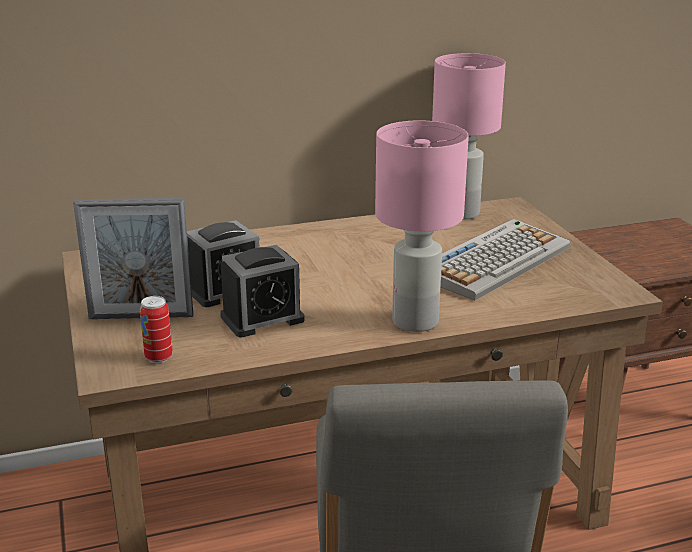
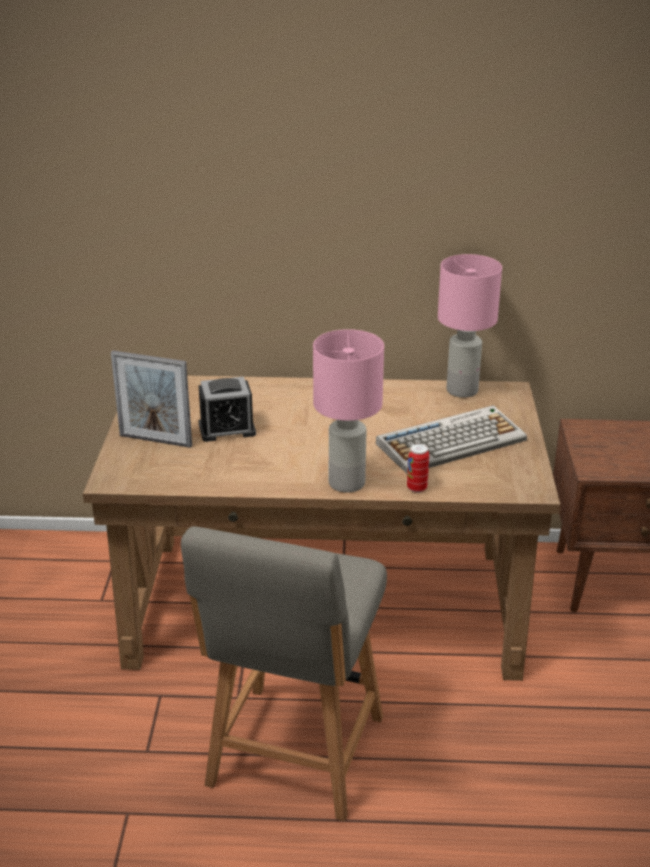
camera: 20 degrees right, 5 degrees up
(158, 357) = (148, 475): can -> can (417, 488)
(262, 318) = (238, 458): alarm clock -> none

